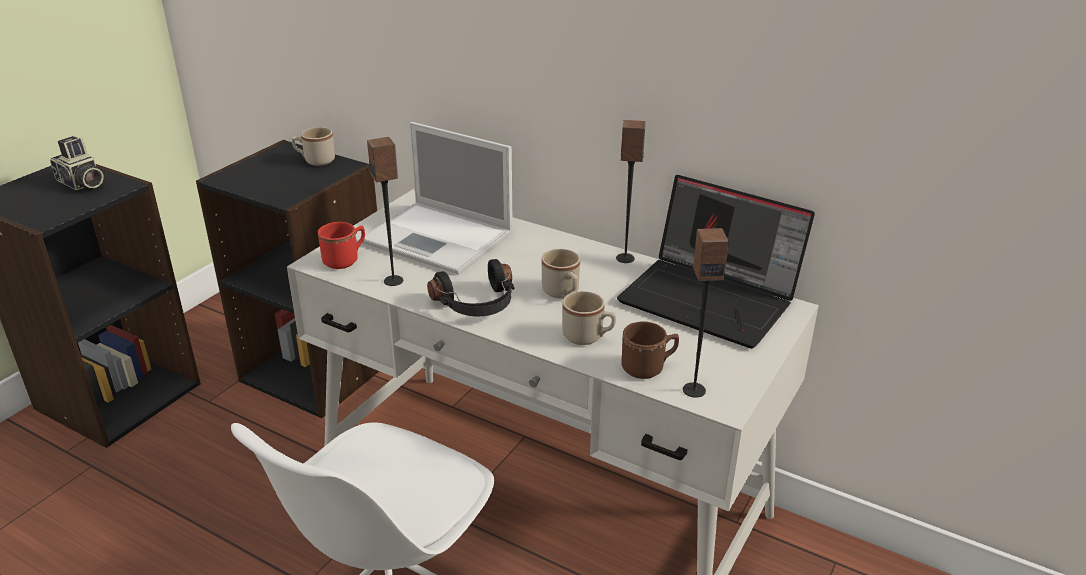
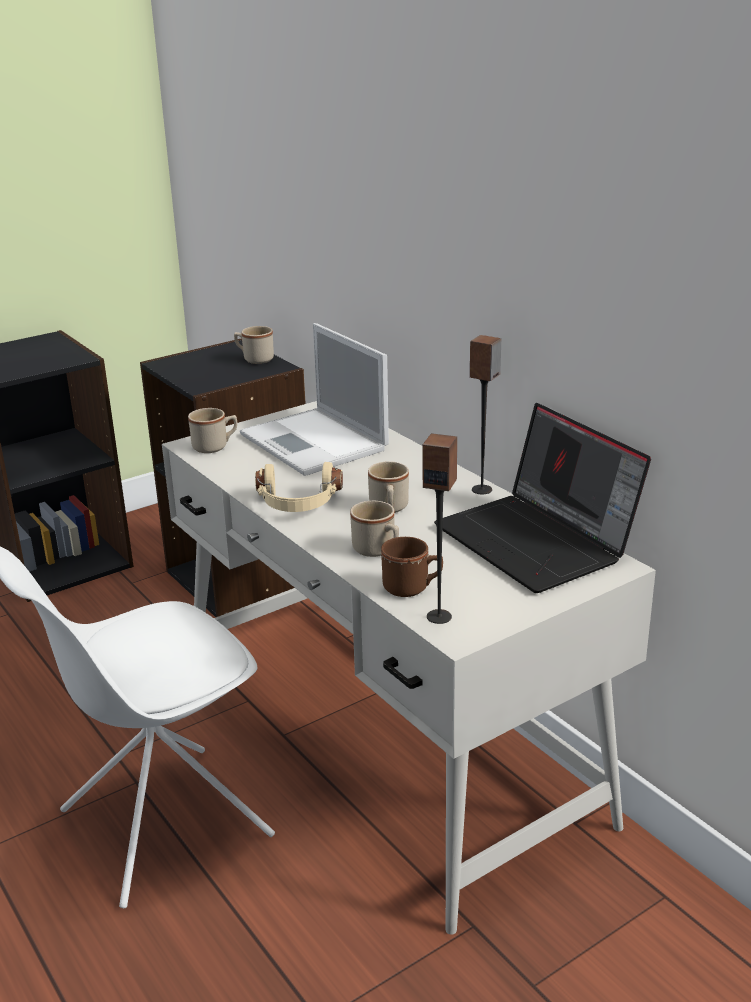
camera: 25 degrees right, 5 degrees down
(81, 184) = (48, 352): camera -> none
(345, 259) = (215, 446): red mug -> beige mug
(394, 281) = (242, 471): speaker -> none
(477, 305) = (298, 504): black headphones -> beige headphones

